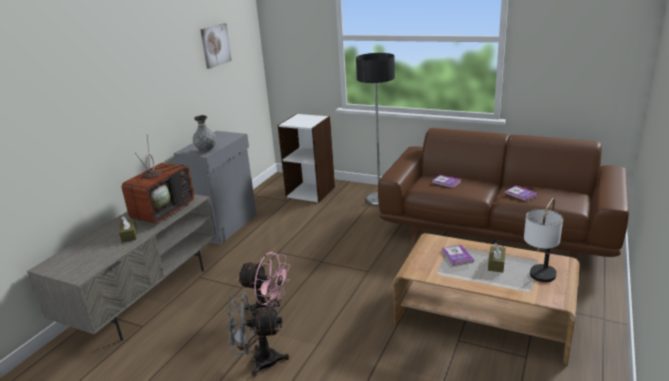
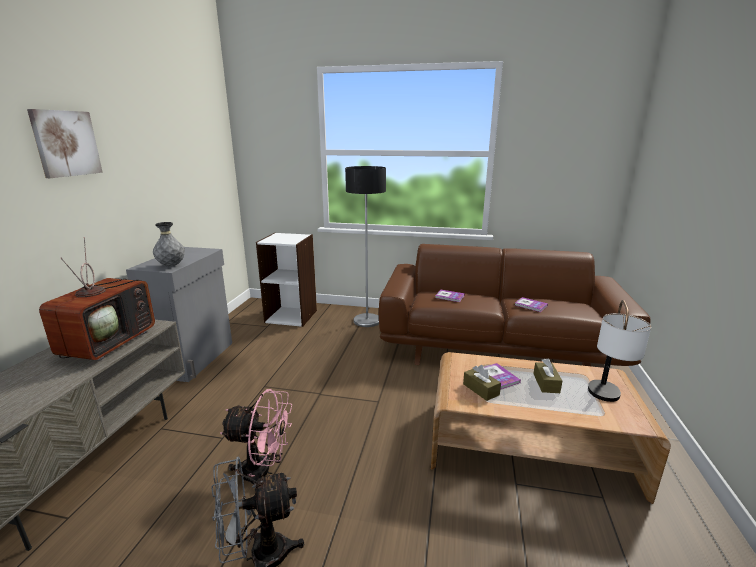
camera: 15 degrees left, 5 degrees down
(129, 235) = (49, 380): brown tissue box -> brown tissue box (481, 389)
(215, 45) = (182, 148): picture -> picture (65, 143)

